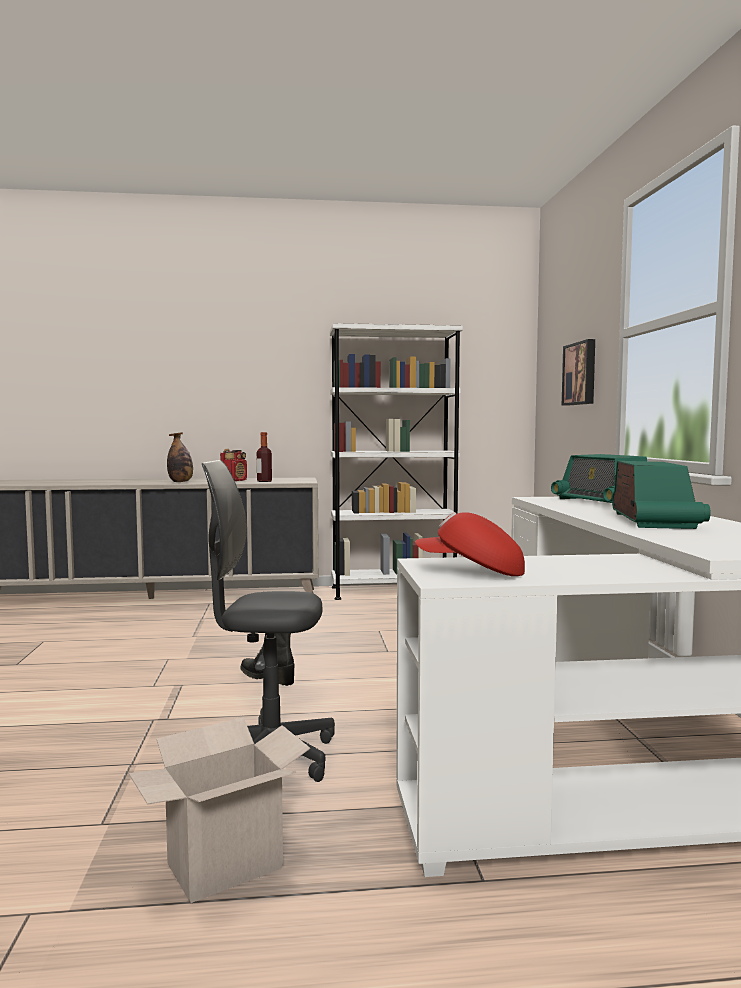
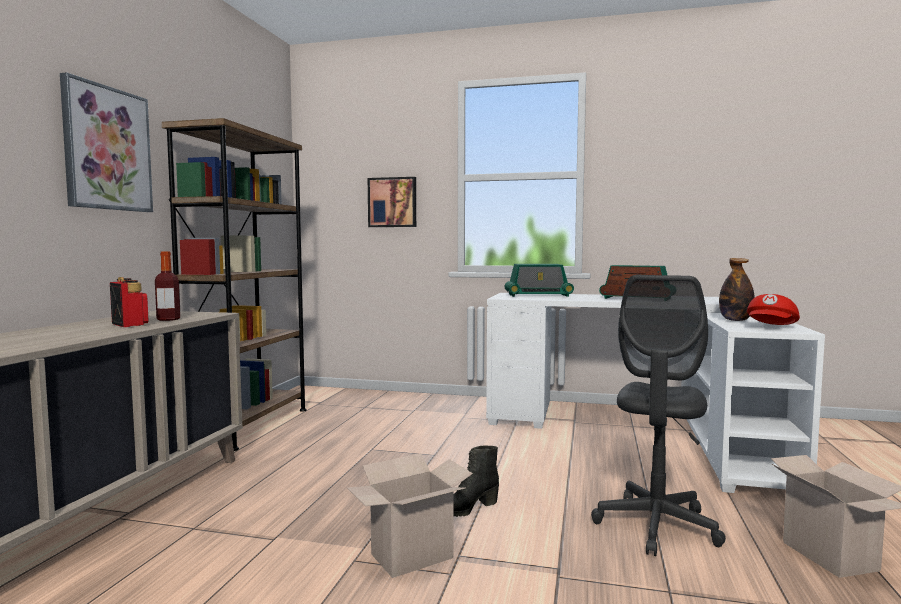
camera: 70 degrees left, 0 degrees up
(174, 672) = (411, 558): none -> cardboard box
(180, 482) = (68, 336): bottle -> bottle (735, 320)
(280, 360) = (107, 149): none -> picture
(393, 591) = (249, 426): white bookcase -> brown bookcase

